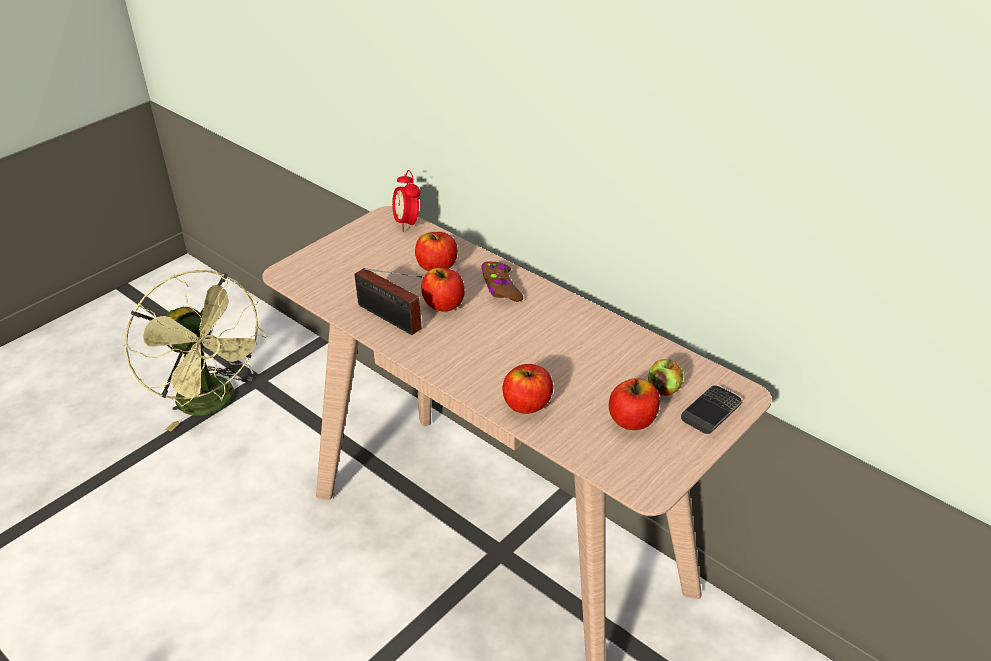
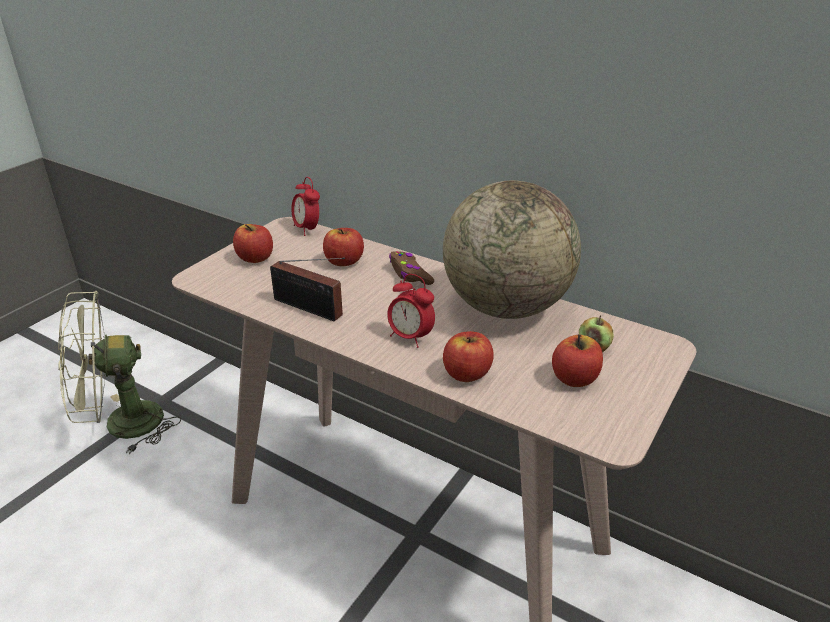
camera: 10 degrees left, 5 degrees down
(214, 403) = (121, 425): green fan -> green fan turned 120 degrees clockwise
(444, 304) = (359, 292): apple -> apple (255, 258)
(482, 360) = (410, 337): none -> alarm clock
(589, 334) = (505, 306): none -> globe
(711, 412) = (646, 363): phone -> none

